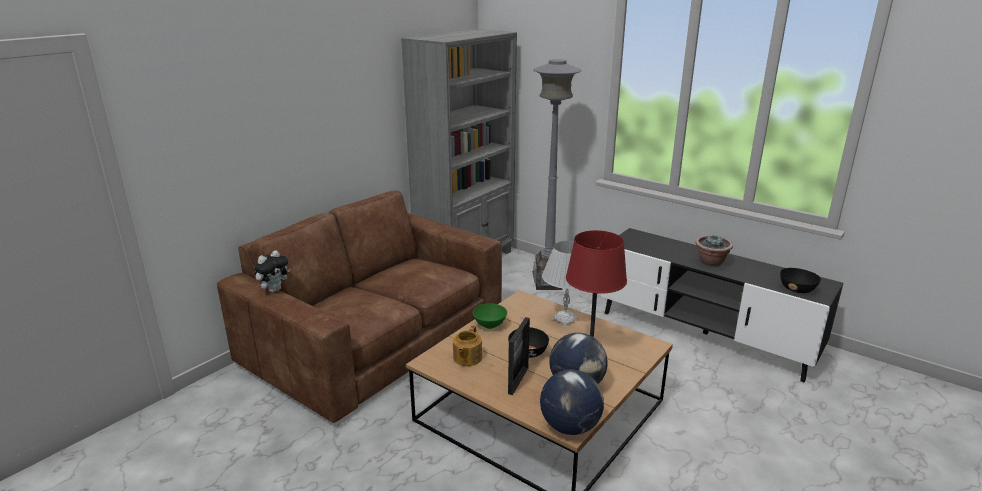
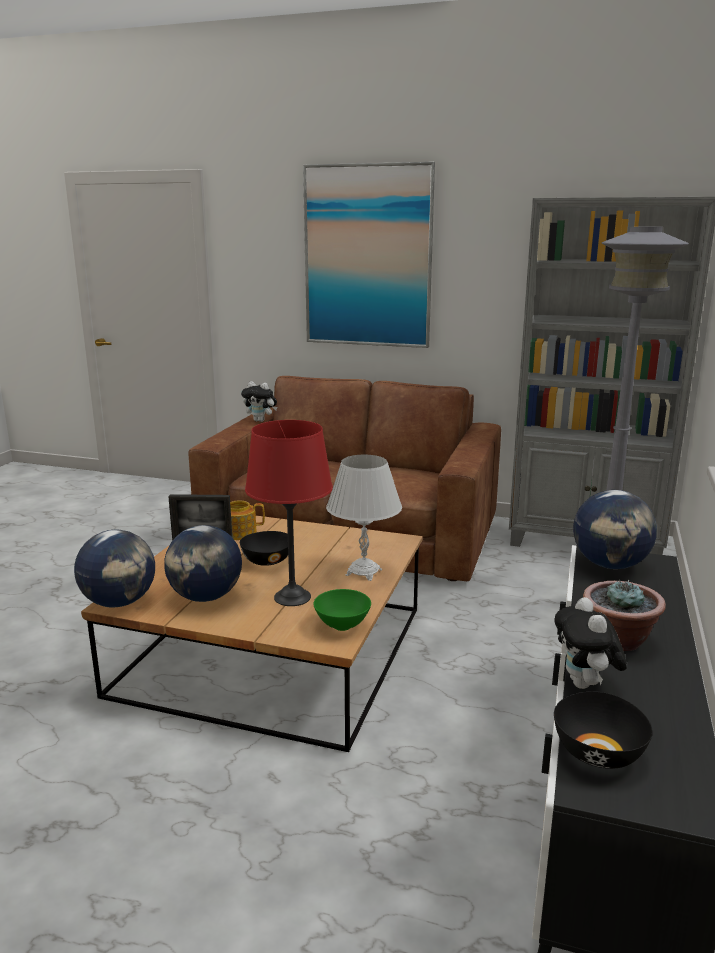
camera: 70 degrees right, 5 degrees down
(290, 104) = (367, 257): none -> picture
(489, 325) = (316, 533): green bowl -> green bowl (343, 626)
(635, 243) = (610, 565): none -> globe
(748, 279) = (585, 685): none -> plush toy

